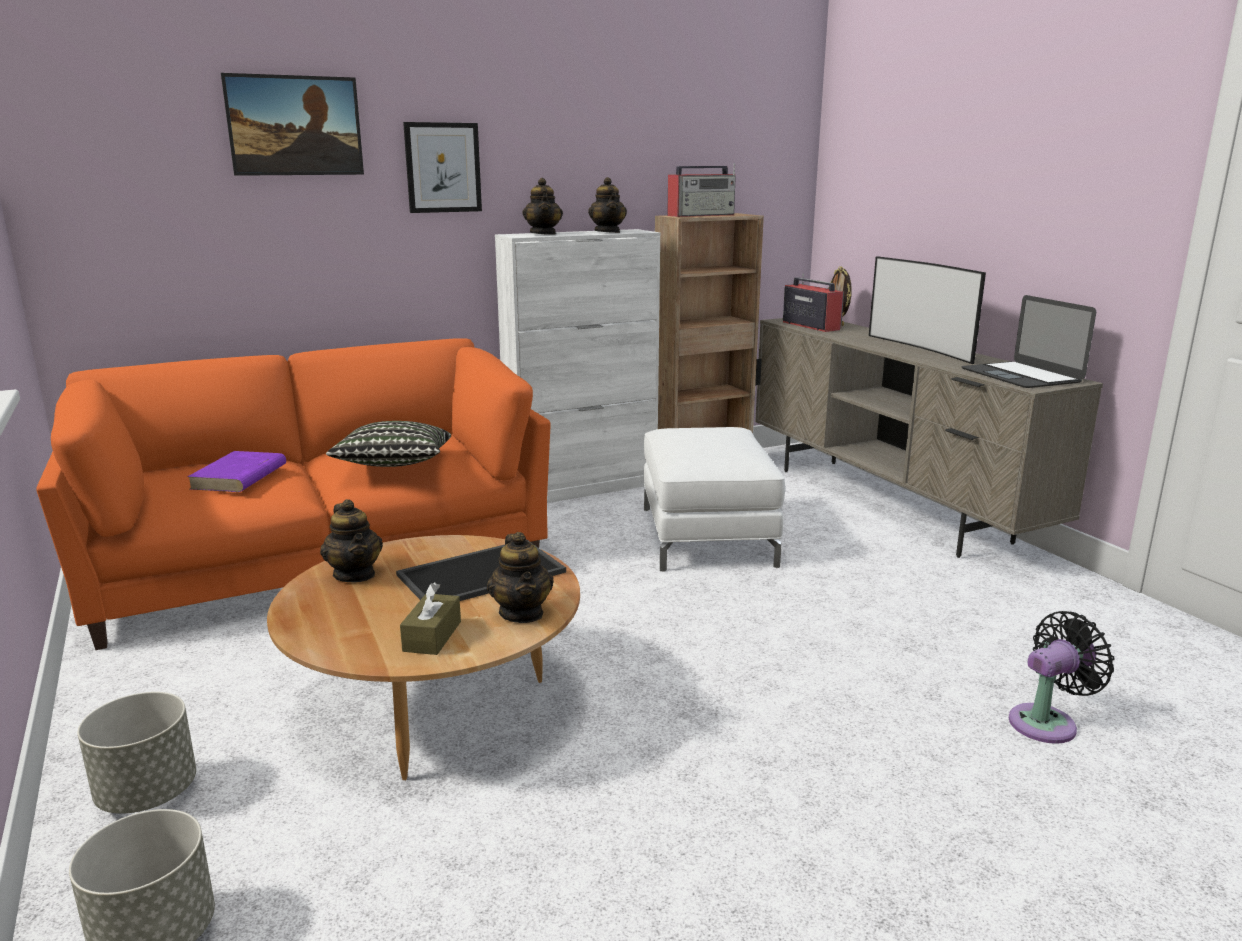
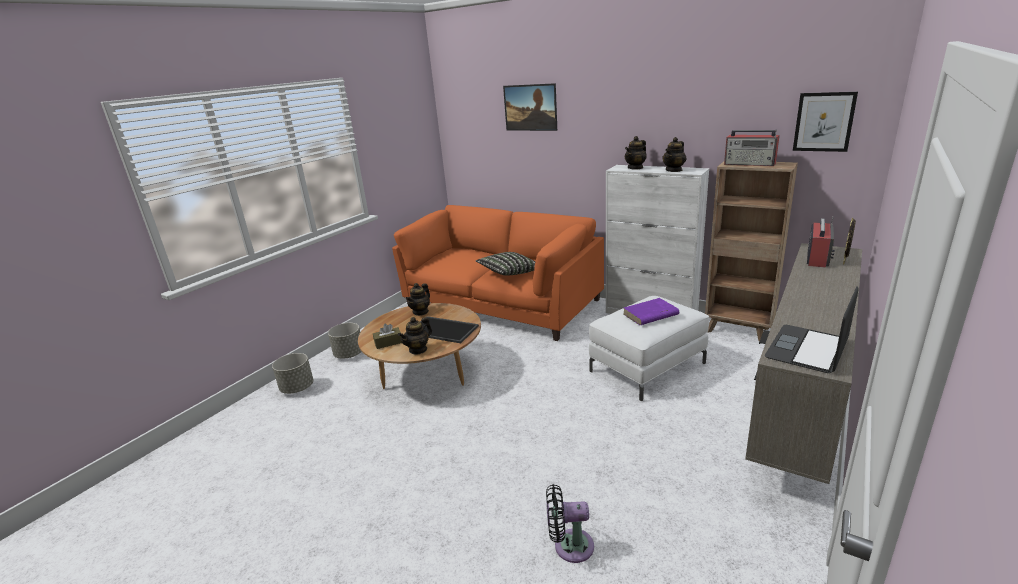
camera: 60 degrees right, 5 degrees up
(239, 477) = (464, 260): purple book -> purple book (650, 315)
(443, 168) = (595, 127): picture -> picture (824, 122)
(922, 348) = (826, 301): television -> none
(1047, 722) = (569, 546): black fan -> black fan turned 150 degrees clockwise

